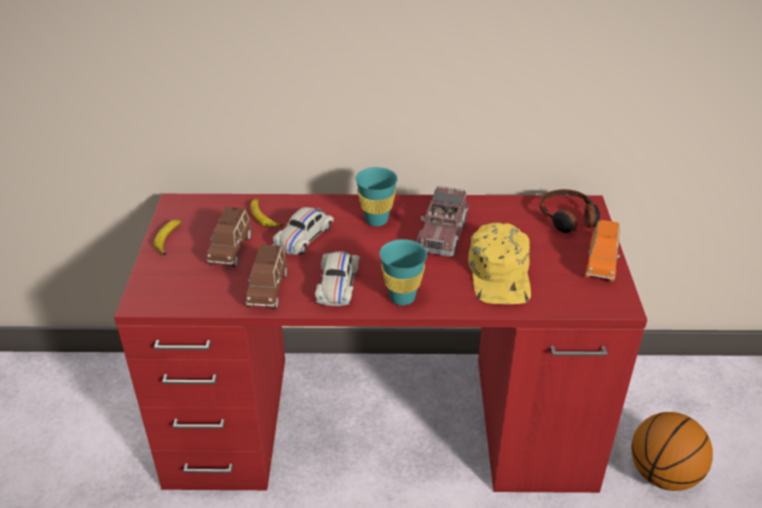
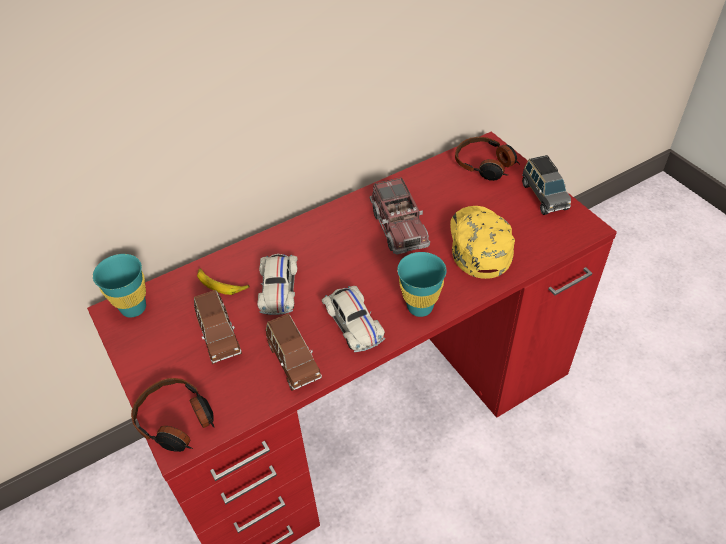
camera: 30 degrees left, 10 degrees up
(153, 289) = (177, 421): none -> headphones
(169, 240) = (144, 357): banana -> none
(376, 220) = (330, 239): turquoise cup -> turquoise cup (133, 308)
(500, 274) = (478, 243): yellow cap -> yellow cap turned 150 degrees counterclockwise
(601, 263) = (543, 196): orange toy car -> grey toy car
(663, 474) = (598, 335): basketball -> none

